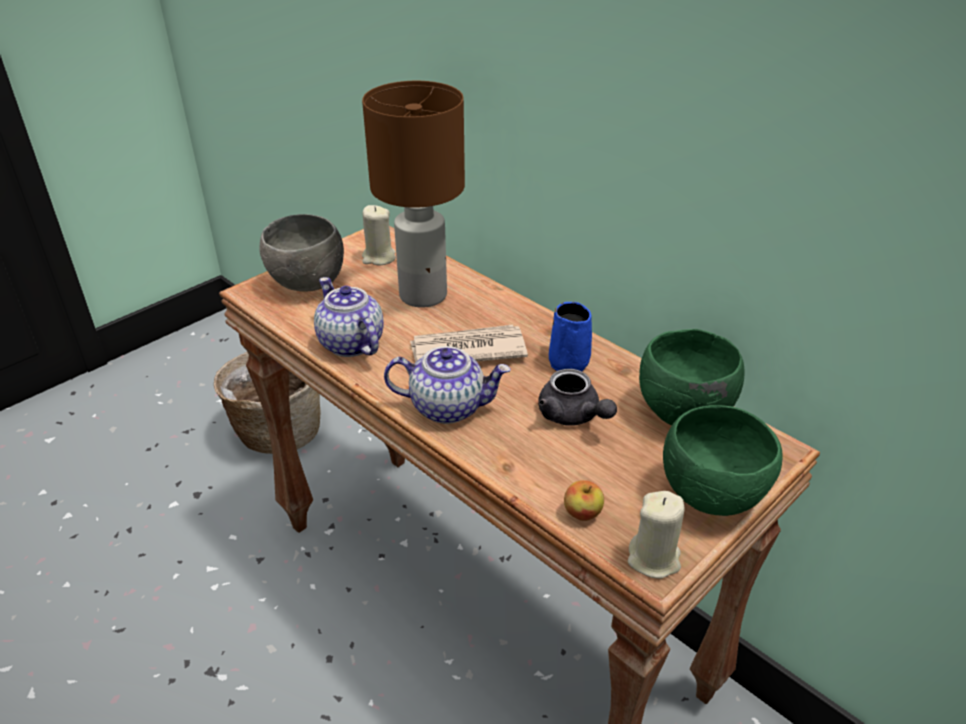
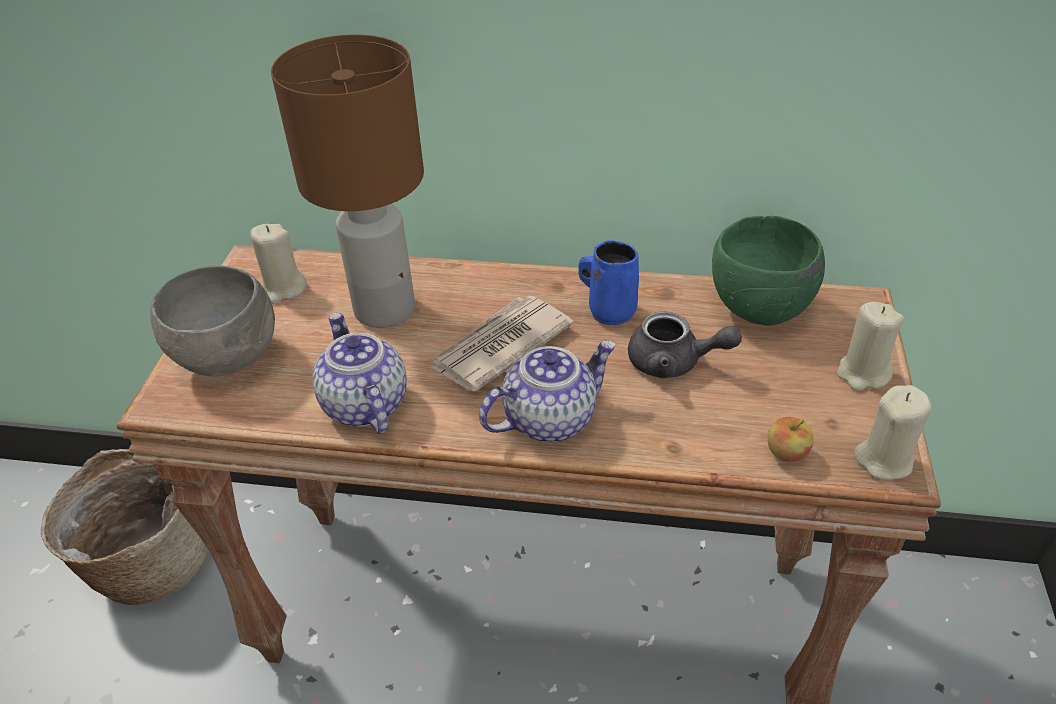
camera: 35 degrees left, 5 degrees up
(350, 343) = (363, 404): teapot -> teapot turned 45 degrees clockwise
(712, 496) = (862, 373): green bowl -> beige candle

